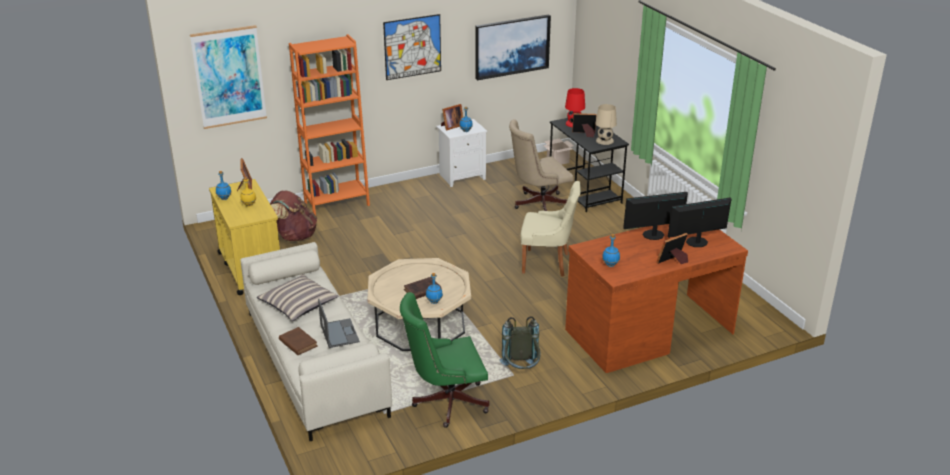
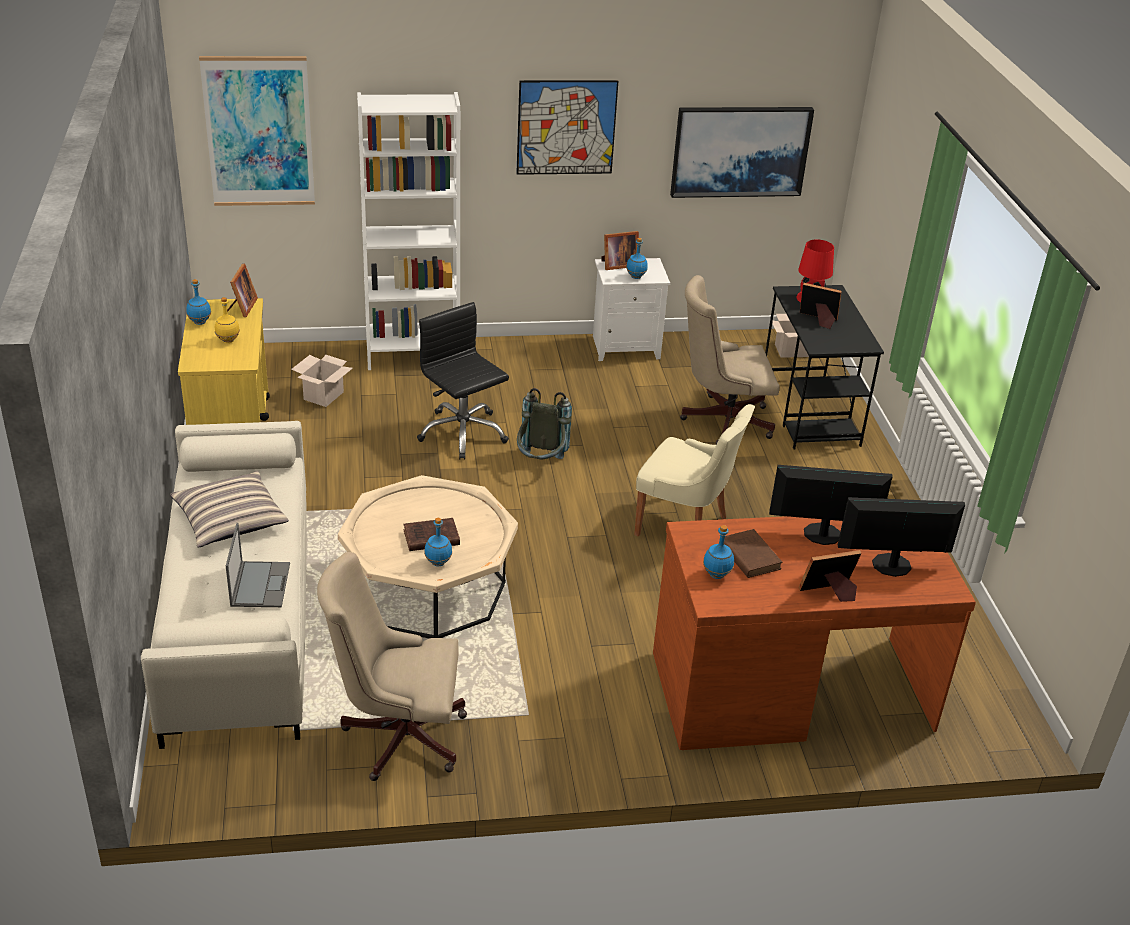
camera: 15 degrees right, 5 degrees up
(295, 236) = (323, 395): brown backpack -> cardboard box
(297, 343) = (190, 585): brown book -> brown book (749, 555)
(337, 204) = (412, 354): orange bookcase -> white bookcase
(392, 240) = (462, 433): none -> black office chair
(445, 402) = (397, 735): green office chair -> beige office chair
(521, 371) = (543, 710): grey backpack -> grey backpack (540, 464)
(604, 141) = (845, 339): beige table lamp -> none

